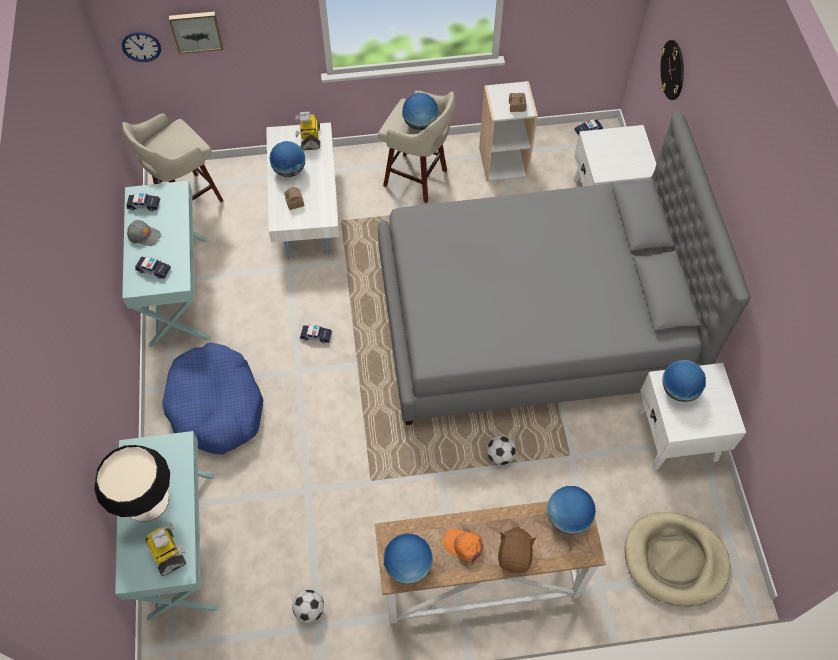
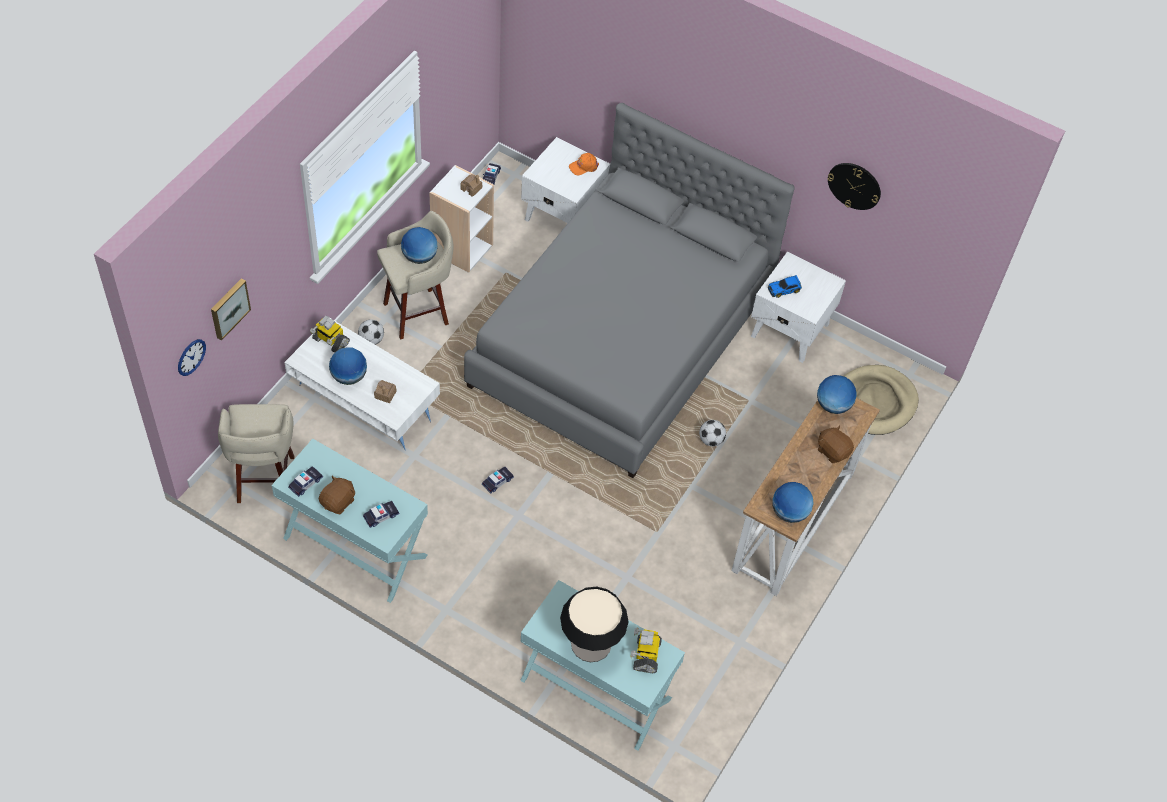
camera: 55 degrees left, 5 degrees down
(144, 235) = (338, 502): grey cap -> brown plush toy
(168, 553) = (646, 655): toy robot -> toy robot turned 90 degrees counterclockwise
(216, 405) = (495, 589): blue dog bed -> none
(309, 610) = (723, 639): football -> football (371, 340)
(463, 545) = (802, 473): orange cap -> orange cap (583, 166)
(673, 70) = (576, 77): wall clock -> wall clock (854, 185)
(679, 390) = (784, 289): globe -> toy car

